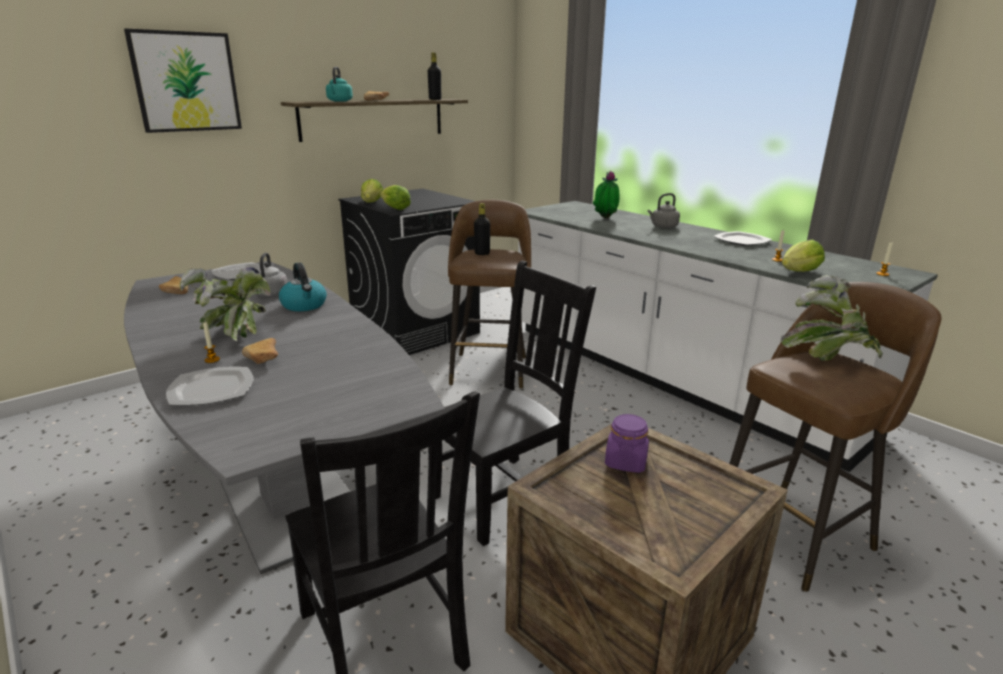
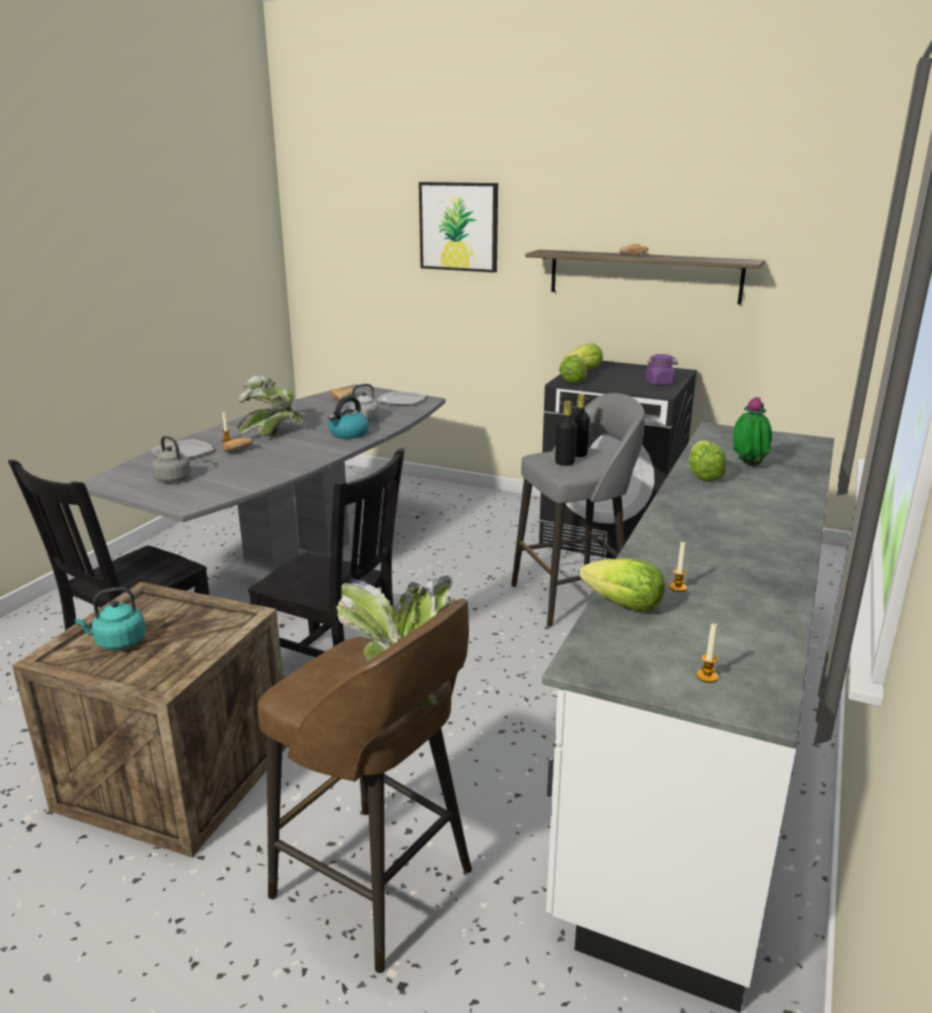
camera: 65 degrees right, 0 degrees up
(339, 101) = (585, 253): turquoise kettle -> turquoise kettle (118, 642)
(435, 99) = (714, 260): black bottle -> black bottle (564, 463)
(490, 369) = (573, 597): brown stool -> grey stool
(613, 227) = (703, 476): none -> lettuce
(625, 462) = (193, 621): purple jar -> purple jar (660, 383)
(663, 227) = (763, 502): grey kettle -> grey kettle (172, 478)
(741, 241) = (766, 557): plate -> none

